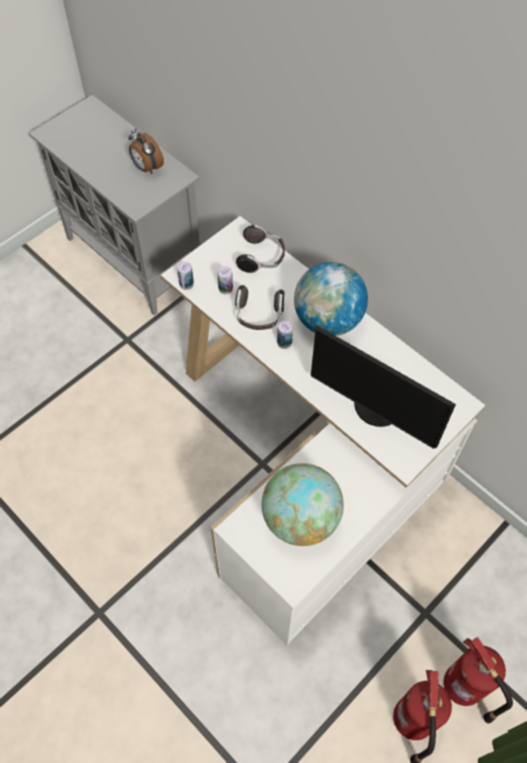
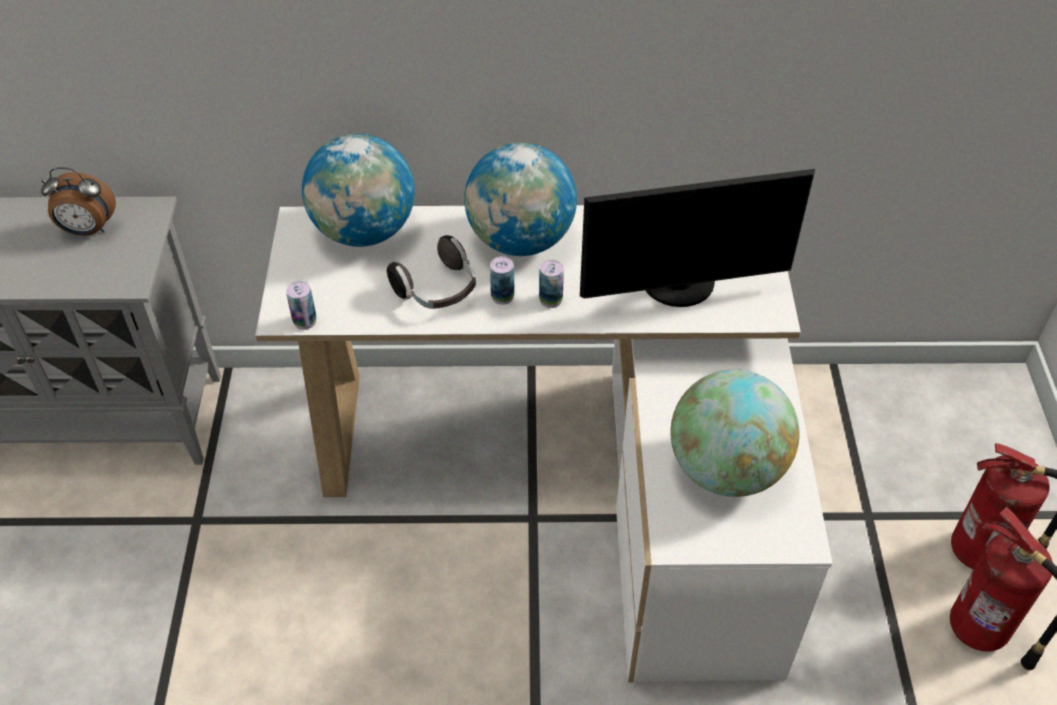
camera: 45 degrees left, 10 degrees down
(225, 289) = (361, 292): can -> can (550, 300)
(261, 258) = (364, 231): headphones -> globe

